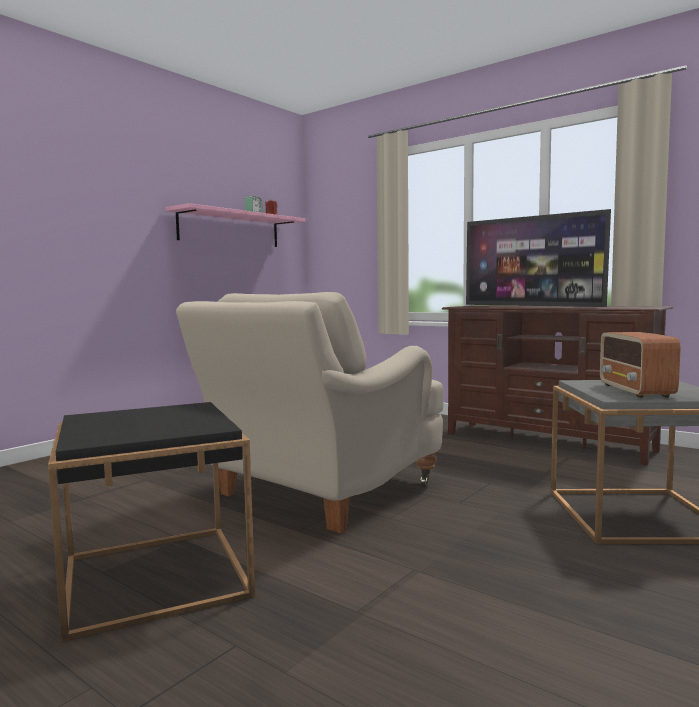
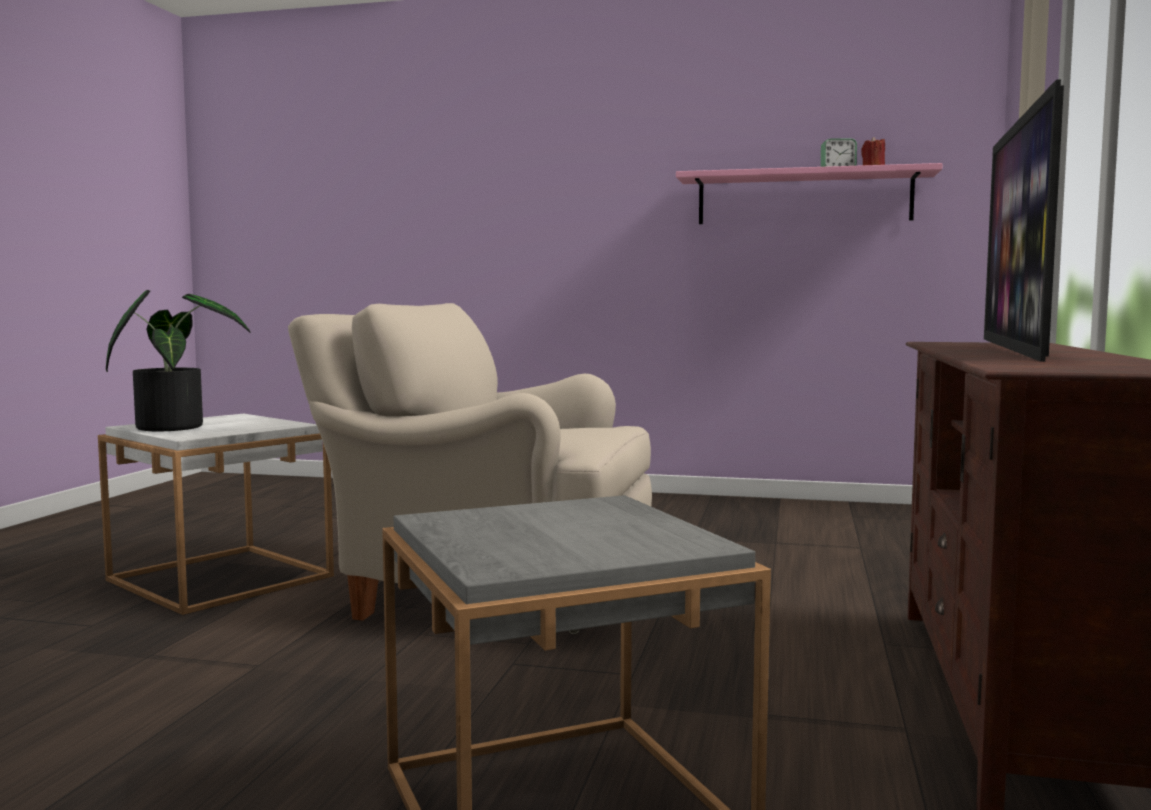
camera: 65 degrees right, 0 degrees up
(126, 430) = (174, 426): none -> potted plant
(155, 576) = (220, 578): black side table -> white side table
(636, 391) = (528, 527): radio -> none

